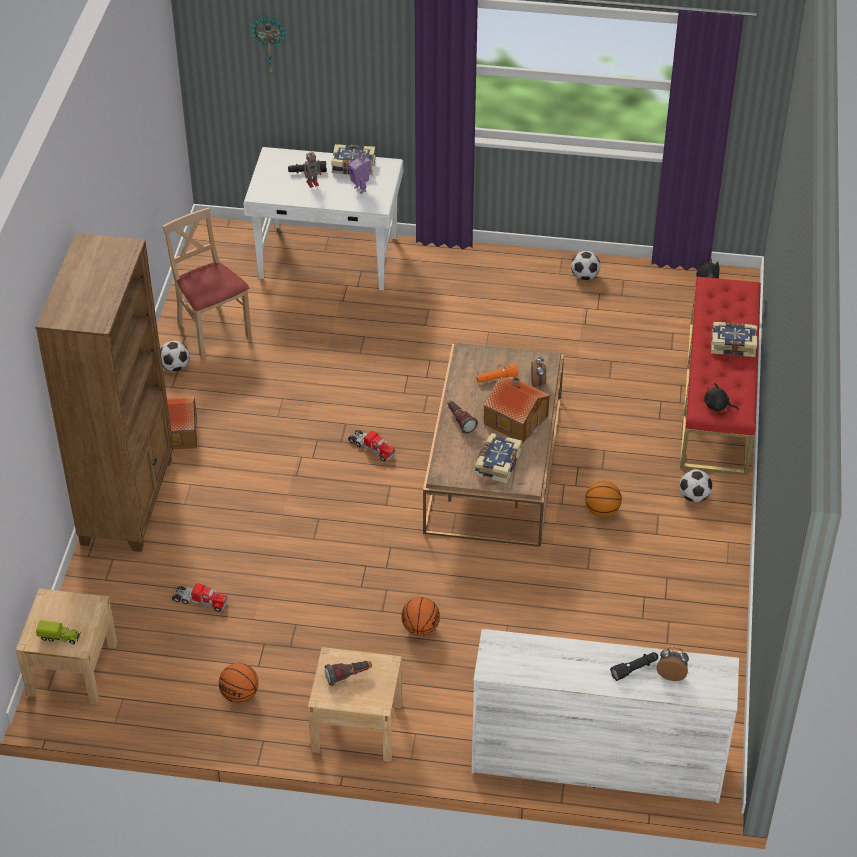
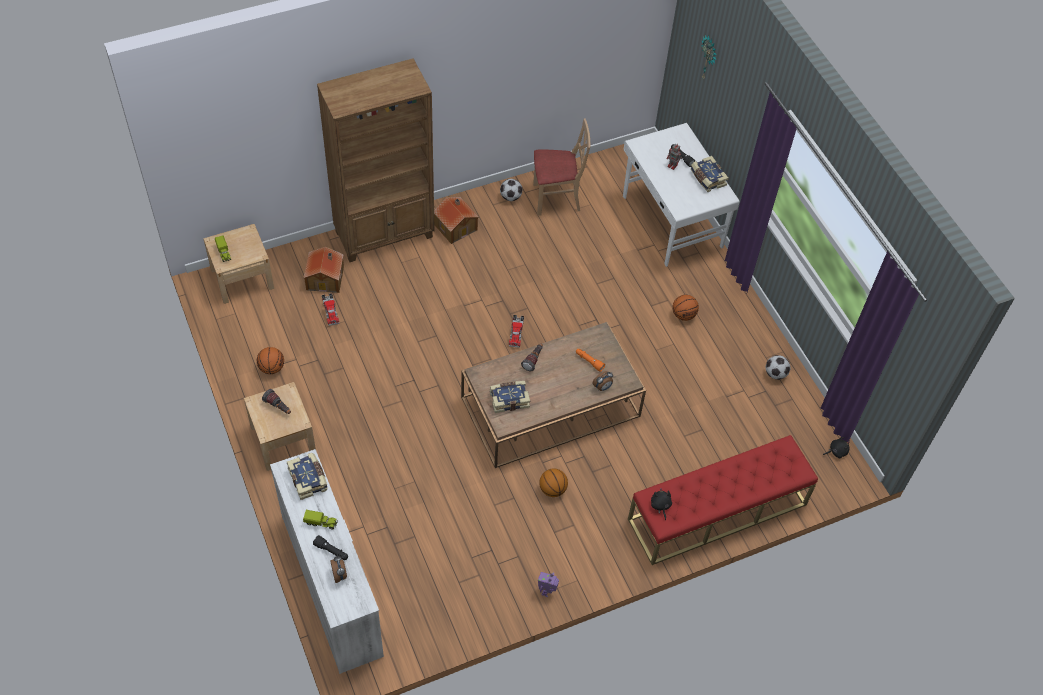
camera: 55 degrees right, 10 degrees up
(213, 331) = (556, 198): beige chair -> beige chair turned 60 degrees clockwise
(360, 189) = (689, 193): toy robot -> toy robot (546, 591)
(420, 628) = (381, 435): basketball -> basketball (683, 315)
(515, 419) = (559, 390): toy house -> toy house (326, 277)
(589, 663) = (321, 522): none -> toy truck
(694, 497) = (606, 540): football -> none
(733, 344) = (732, 488): book -> book (308, 479)

